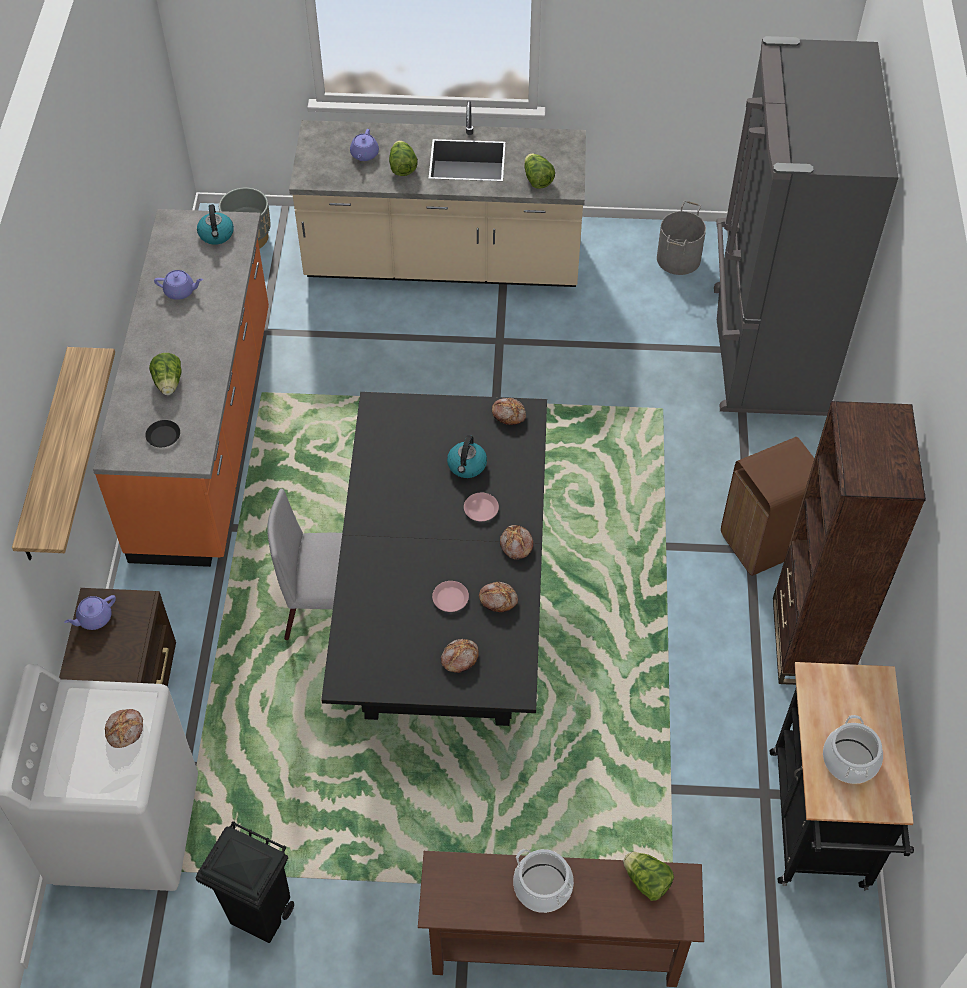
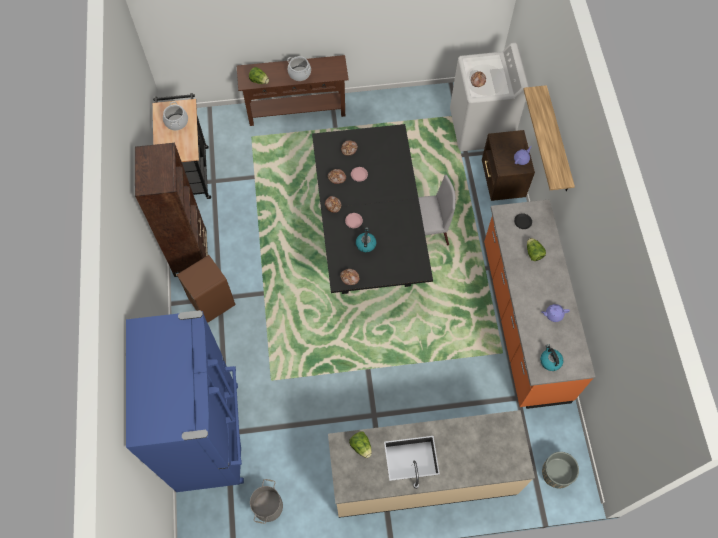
camera: 170 degrees right, 10 degrees up
(261, 916) = (414, 106): black trash can -> none
(364, 155) = (481, 450): purple teapot -> none
(402, 167) = (453, 442): lettuce -> none
(764, 350) = (210, 435): grey fridge -> blue fridge

